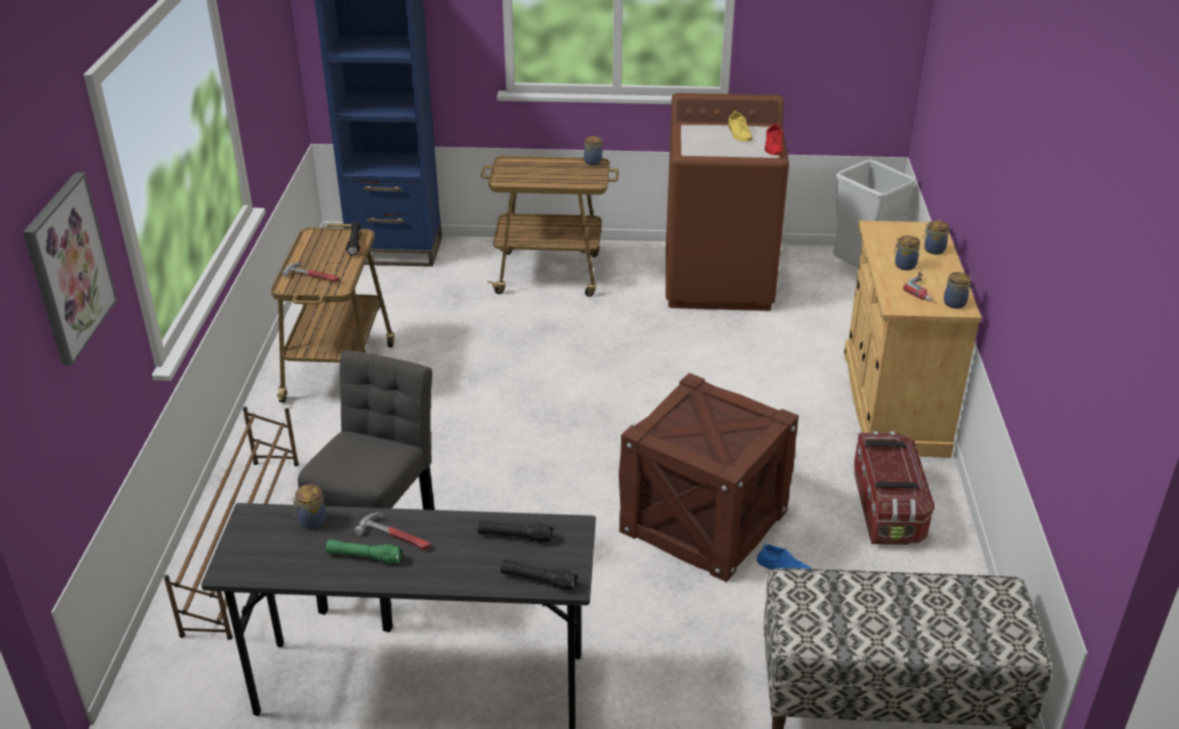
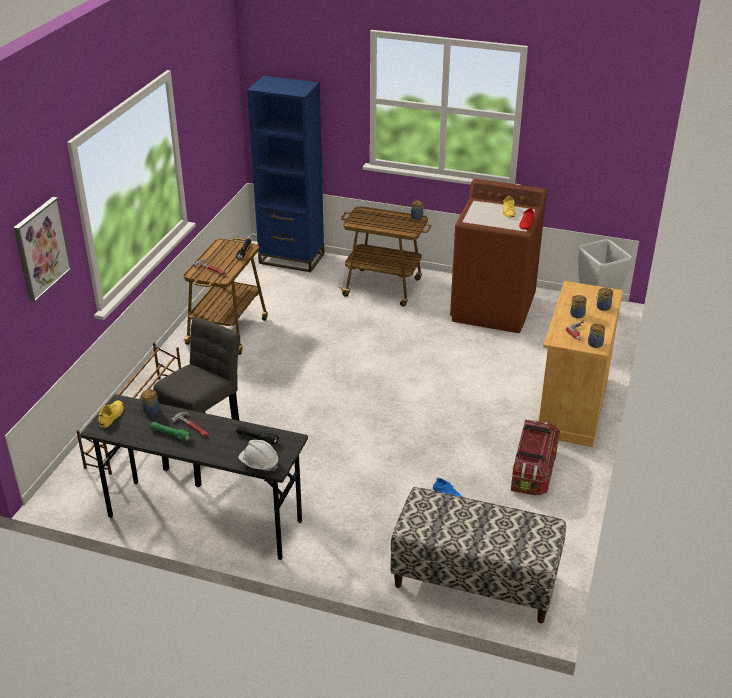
camera: 15 degrees right, 0 degrees up
(246, 542) = (111, 416): none -> yellow shoe
(538, 580) = (259, 464): black flashlight -> white hard hat
(704, 521) = (411, 458): crate -> none

